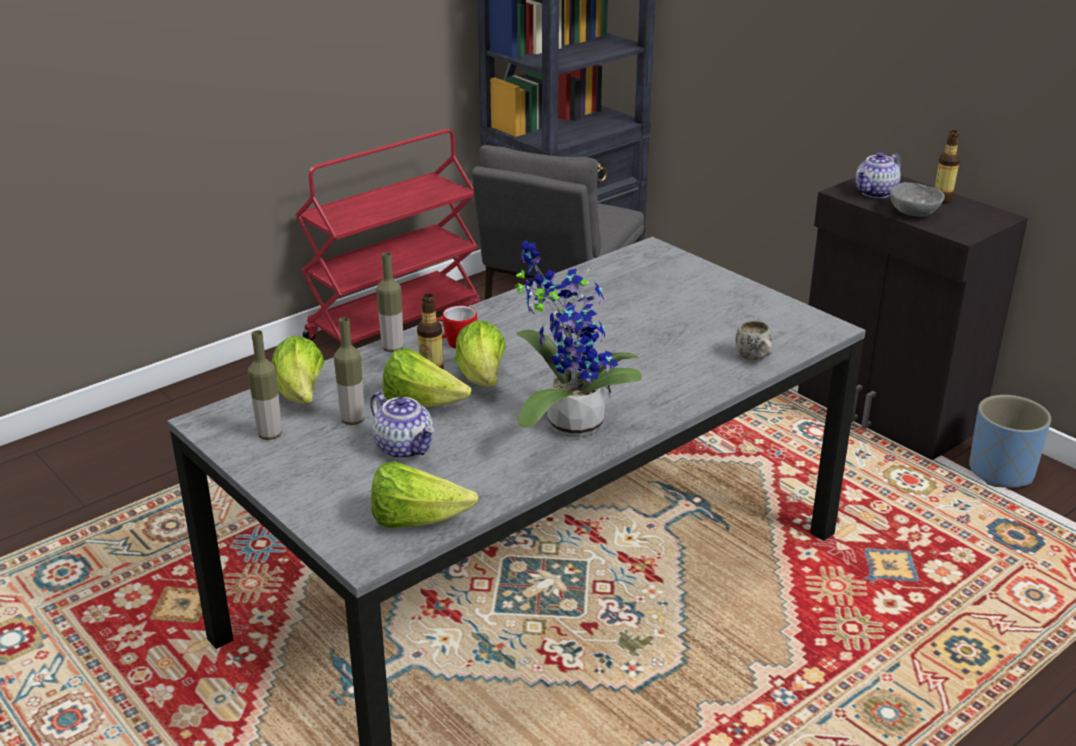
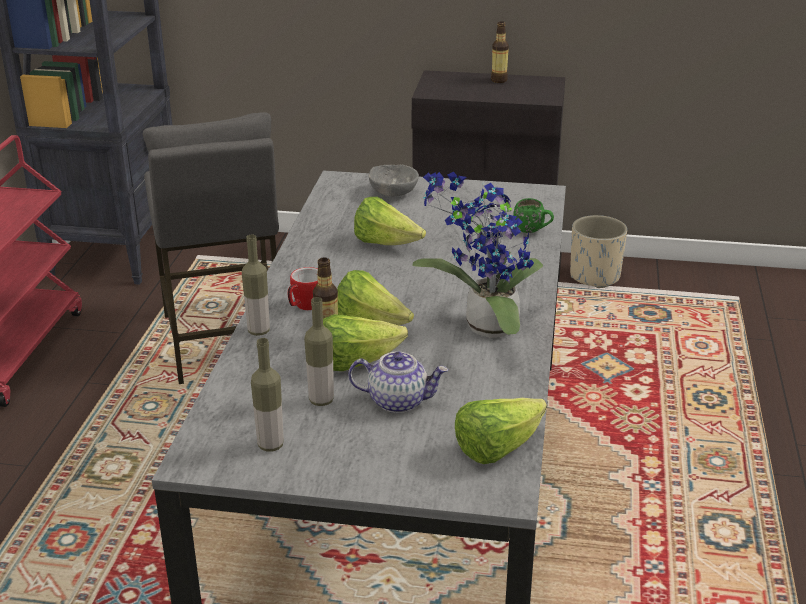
camera: 40 degrees left, 0 degrees up
(301, 395) = (244, 402): lettuce -> lettuce (386, 243)
(755, 359) = (533, 231): white mug -> green mug
(876, 193) = (450, 87): teapot -> none
(913, 213) = (496, 94): grey bowl -> grey bowl (393, 193)
(1001, 472) = (595, 277): blue planter -> beige planter

